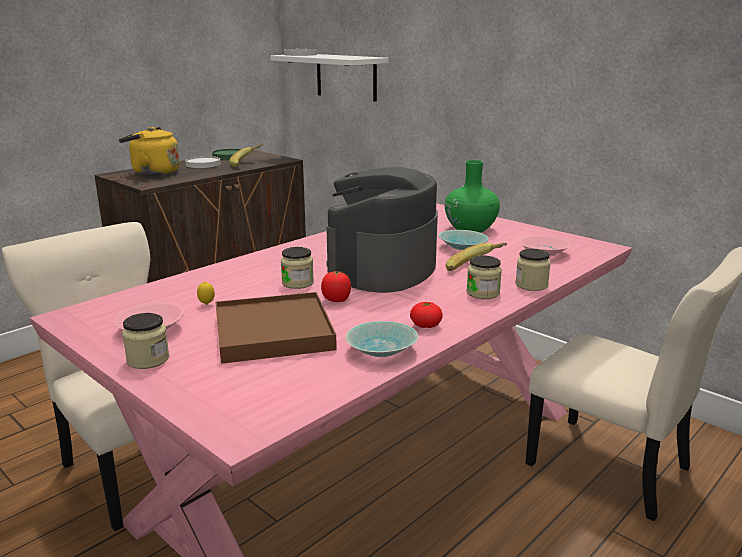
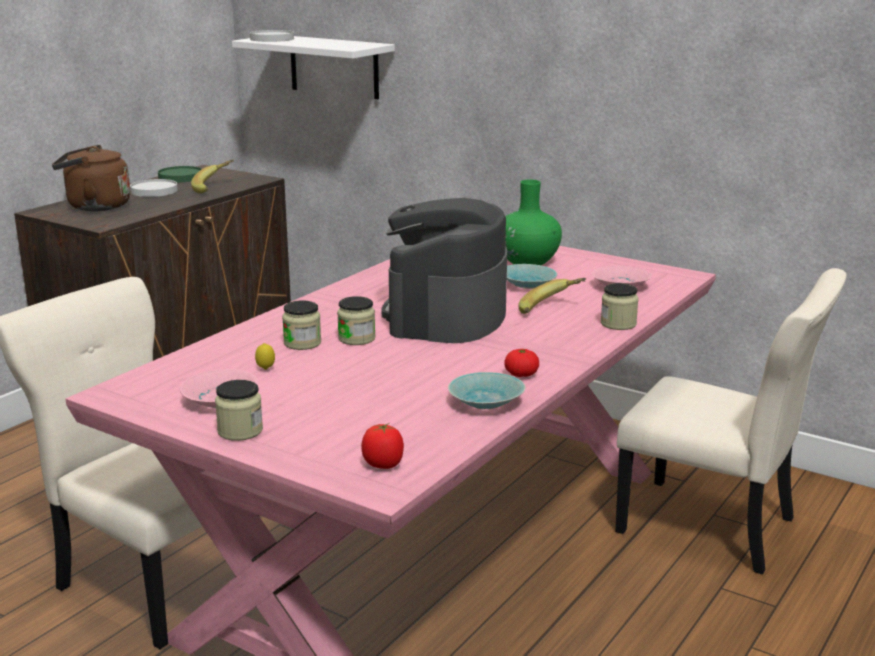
camera: 10 degrees left, 0 degrees up
(153, 173) = (94, 206): yellow kettle -> brown kettle
(273, 332) = (360, 393): brown tray -> none
(336, 300) = (411, 354): tomato -> tomato (383, 464)
(483, 293) = (569, 336): jar -> jar (302, 343)

